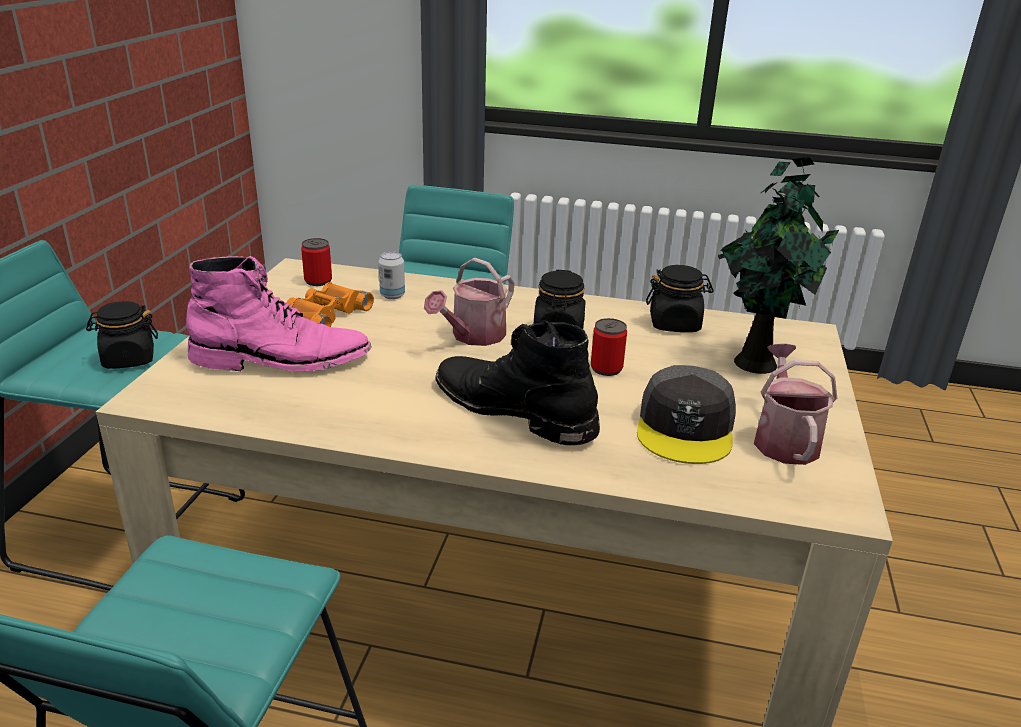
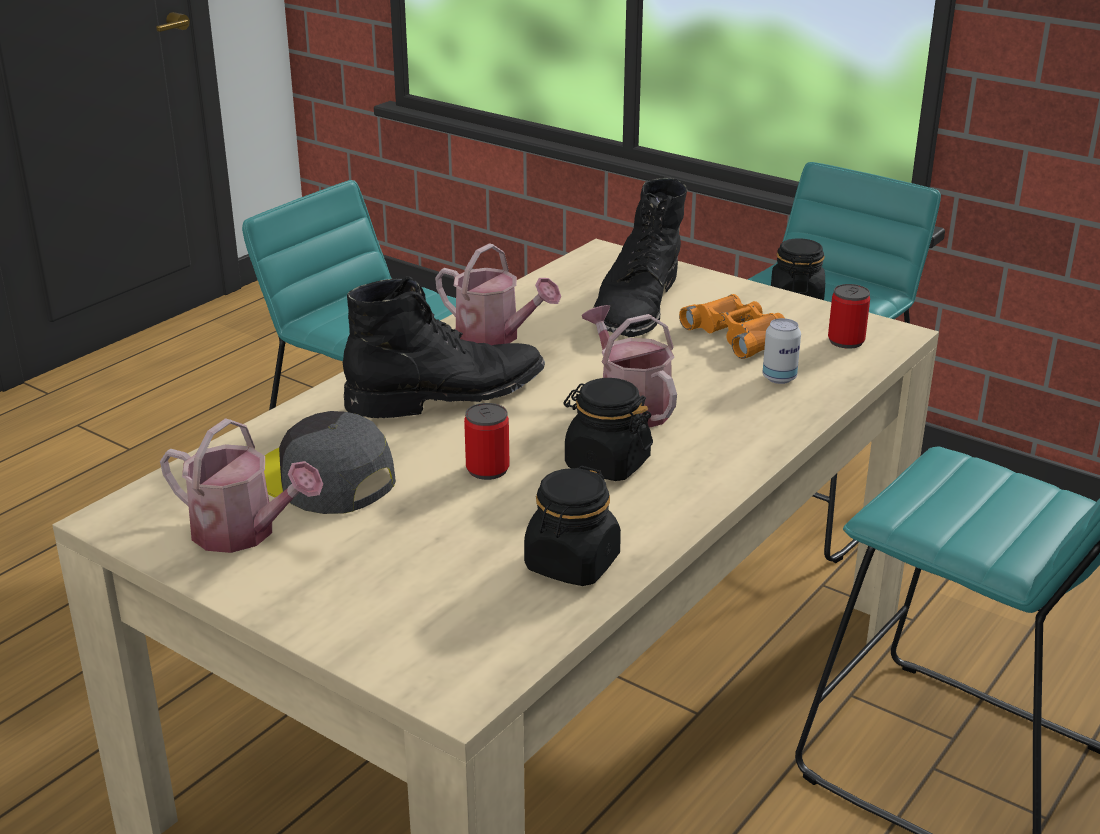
camera: 115 degrees right, 0 degrees up
(282, 360) = (637, 305): pink boot -> black boot
(386, 413) = (495, 337): none -> watering can
(754, 361) = (417, 590): potted plant -> none

